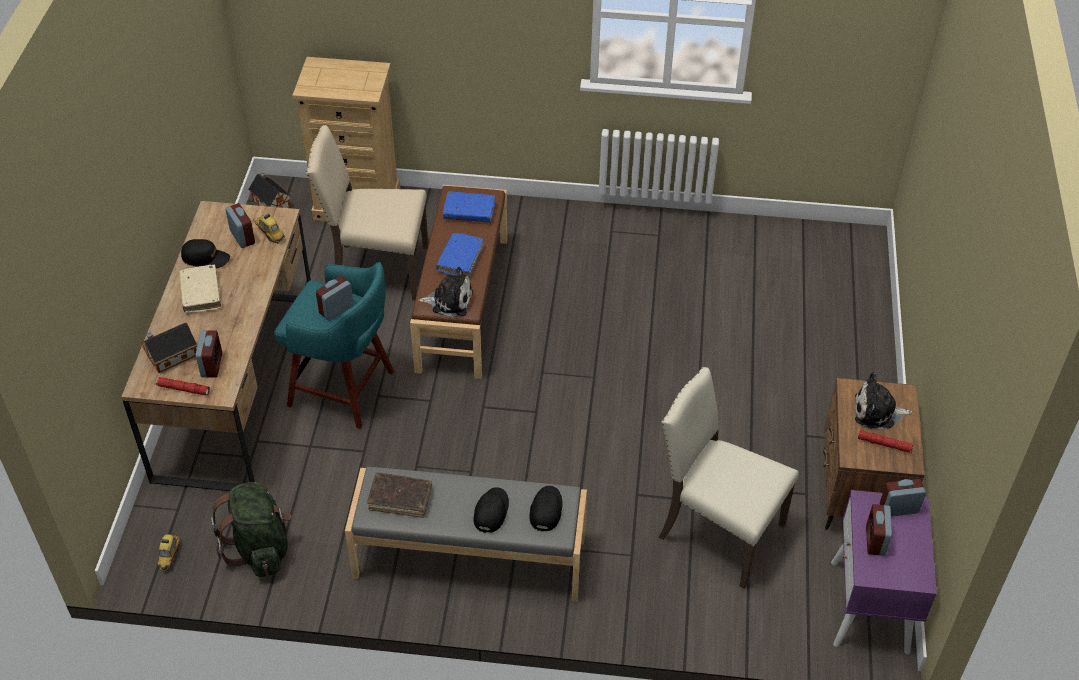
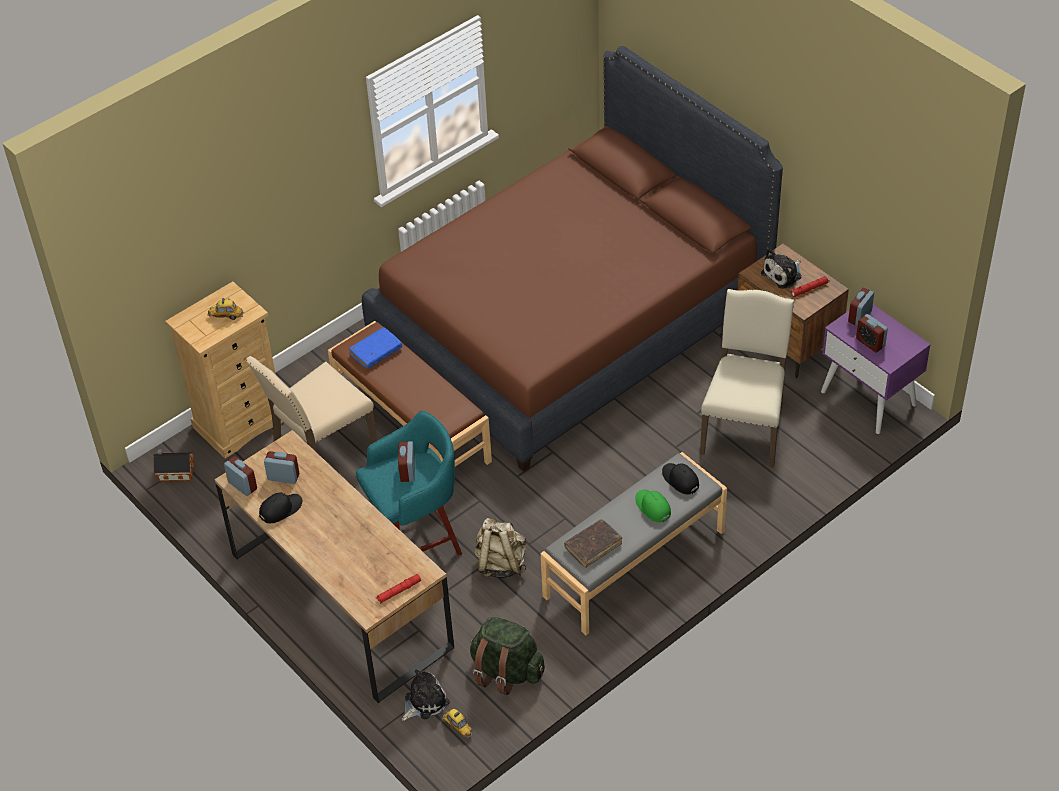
camera: 45 degrees left, 0 degrees up
(170, 356) = (357, 581): toy house -> none
(201, 293) = (314, 531): beige book -> none
(211, 365) = (393, 563): alarm clock -> alarm clock (242, 485)
(270, 234) = (298, 460): toy car -> toy car (226, 316)
(375, 462) = (500, 563): none -> beige backpack
(449, 301) = (448, 415): plush toy -> plush toy (424, 701)
(460, 259) = (416, 385): blue book -> none
(491, 511) = (652, 507): black cap -> green cap
(694, 324) = (572, 322): none -> brown bed
(717, 531) = (744, 428): beige chair -> beige chair turned 120 degrees clockwise

